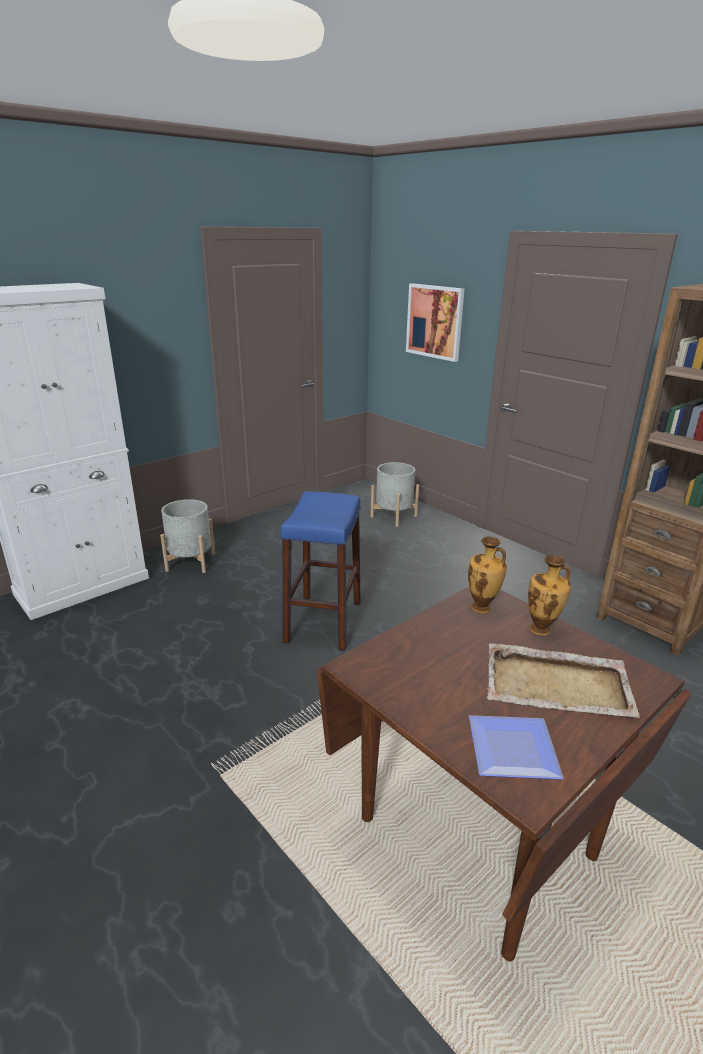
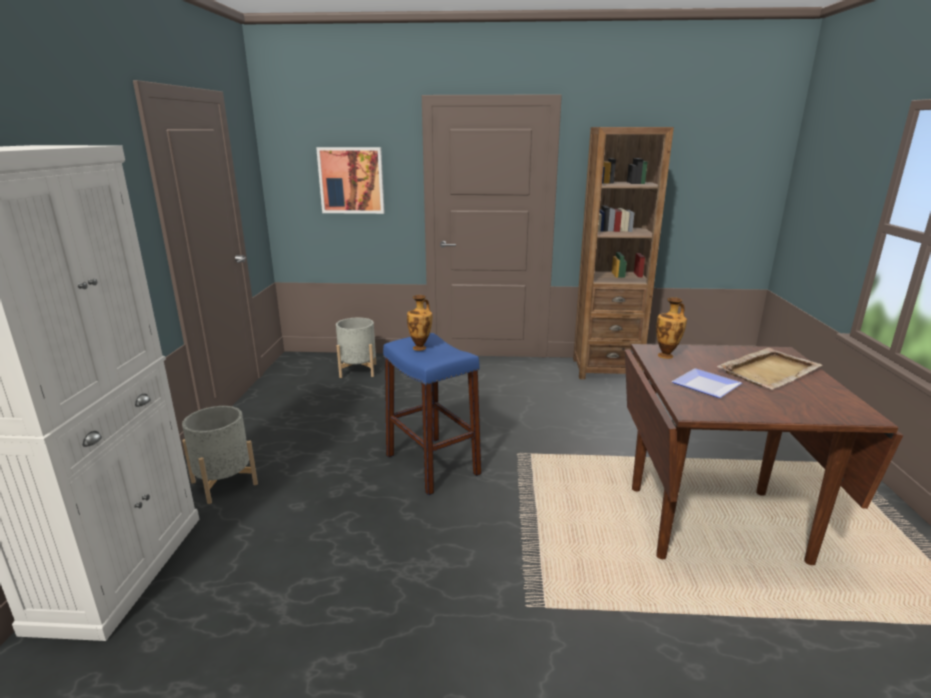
camera: 45 degrees left, 5 degrees down
(516, 752) = (825, 404): plate -> plate (708, 385)
(541, 630) = (709, 353): vase -> vase (420, 348)

